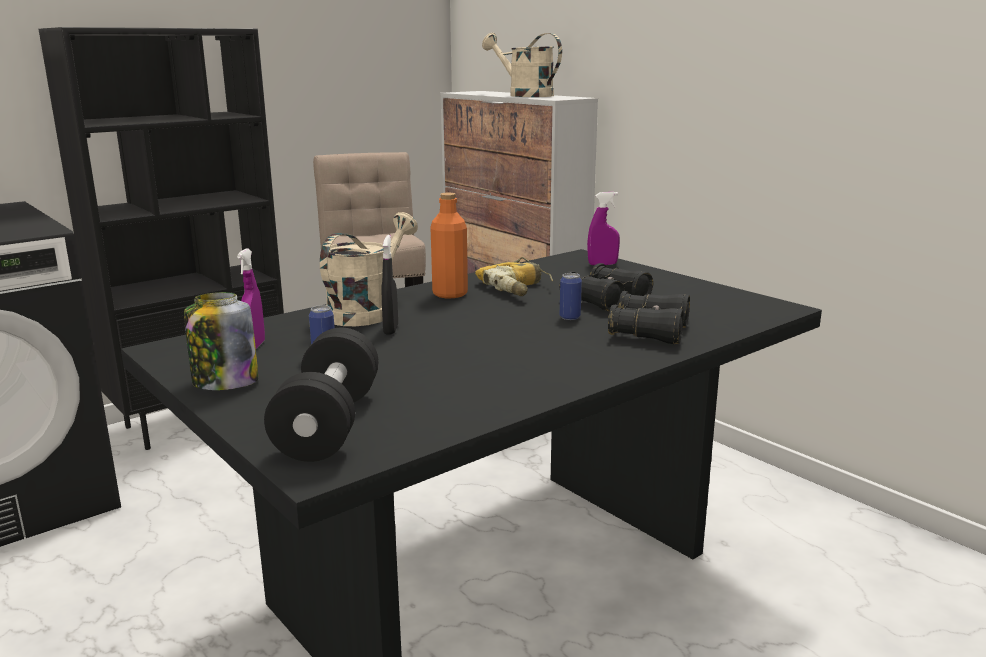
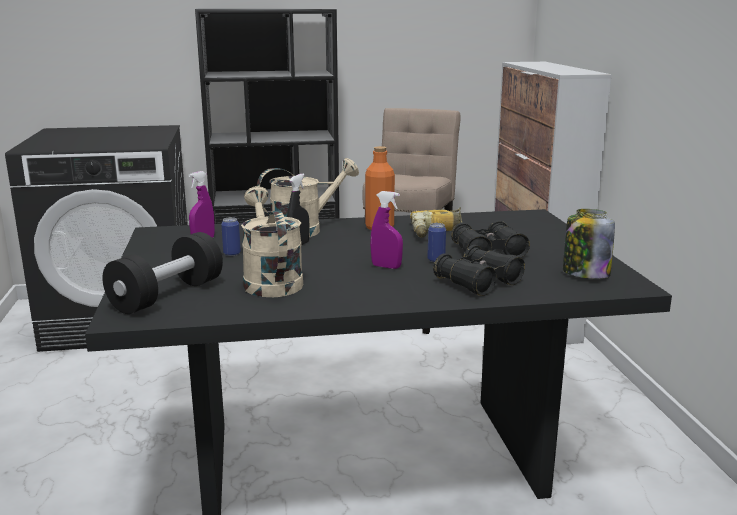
camera: 30 degrees right, 0 degrees up
(224, 382) = (154, 258): jar -> jar (585, 273)
(524, 95) = (556, 68): beige watering can -> beige watering can (270, 281)
(602, 264) = (539, 224): purple spray bottle -> purple spray bottle (386, 267)

